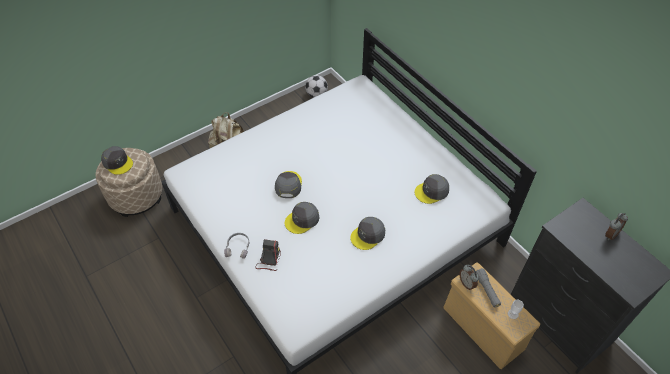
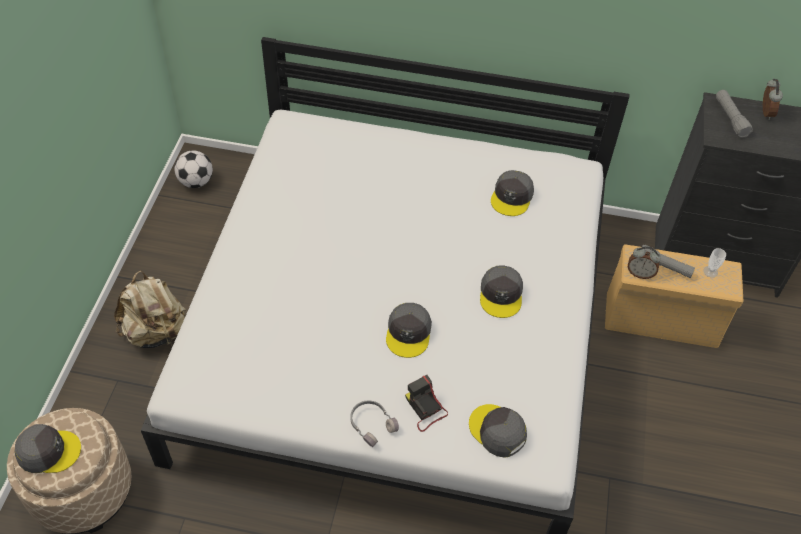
camera: 45 degrees left, 0 degrees up
(288, 185) = (343, 304): grey cap -> grey cap (497, 431)
(581, 222) = (730, 118): none -> grey flashlight

